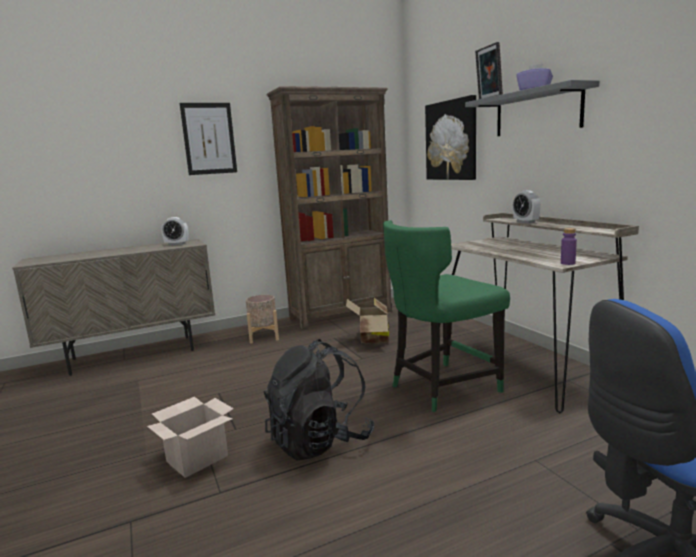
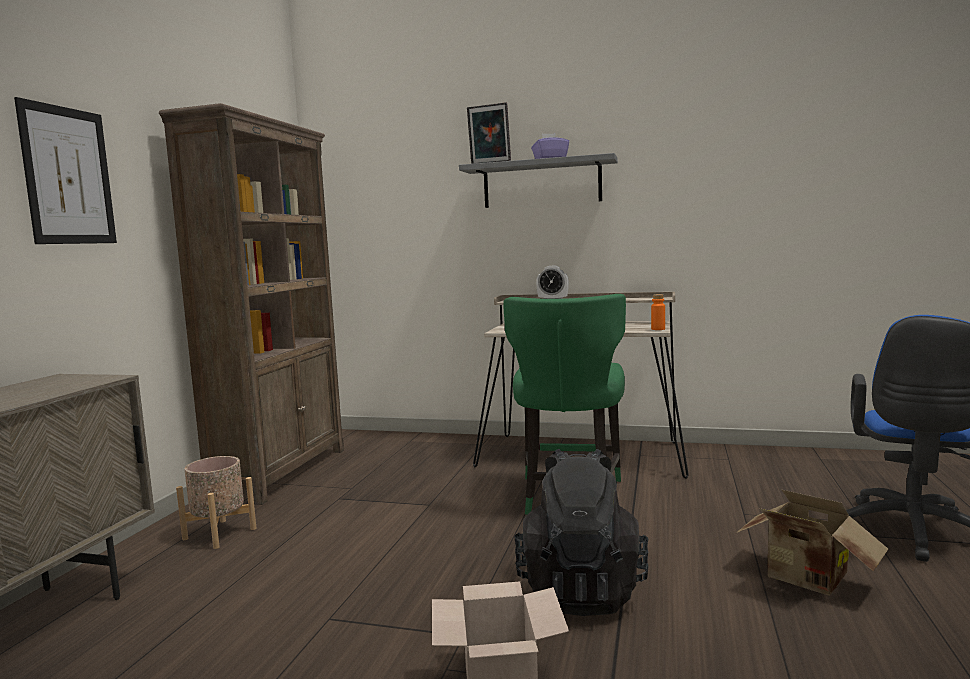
camera: 50 degrees left, 5 degrees down
(176, 244) = (55, 384): alarm clock -> none
(371, 339) = (392, 484): cardboard box -> cardboard box (807, 580)
(451, 140) = (403, 211): picture -> none
(567, 263) = (658, 329): purple bottle -> orange bottle

